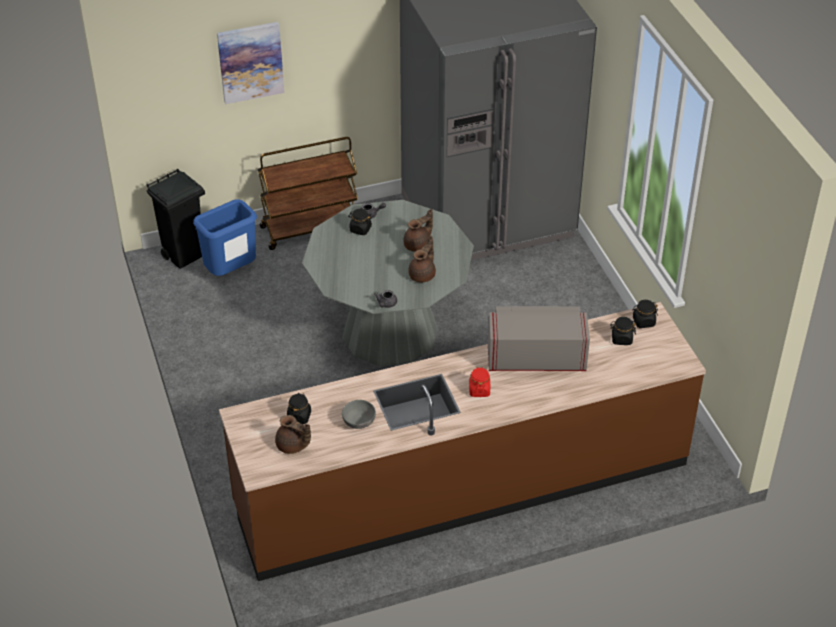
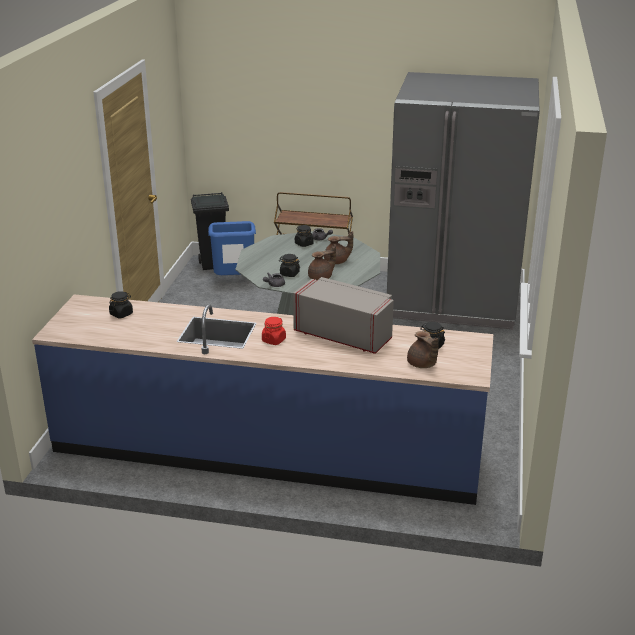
camera: 30 degrees right, 15 degrees down
(250, 62) = (283, 113): picture -> none
(292, 446) = (95, 328): brown teapot -> brown teapot (422, 365)
(359, 423) = (158, 330): grey bowl -> none
(462, 485) = (267, 449): brown counter -> blue counter
(643, 322) = (463, 341): black jar -> black jar (289, 274)

